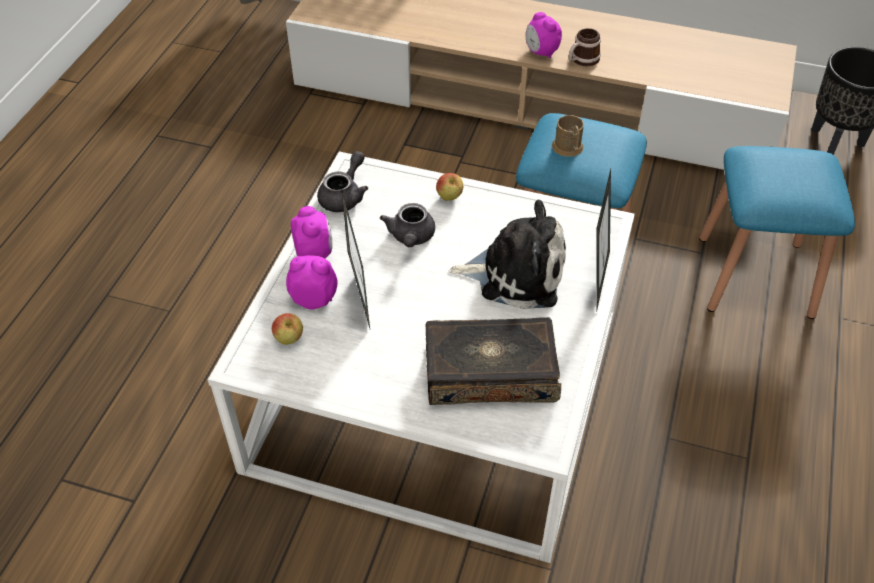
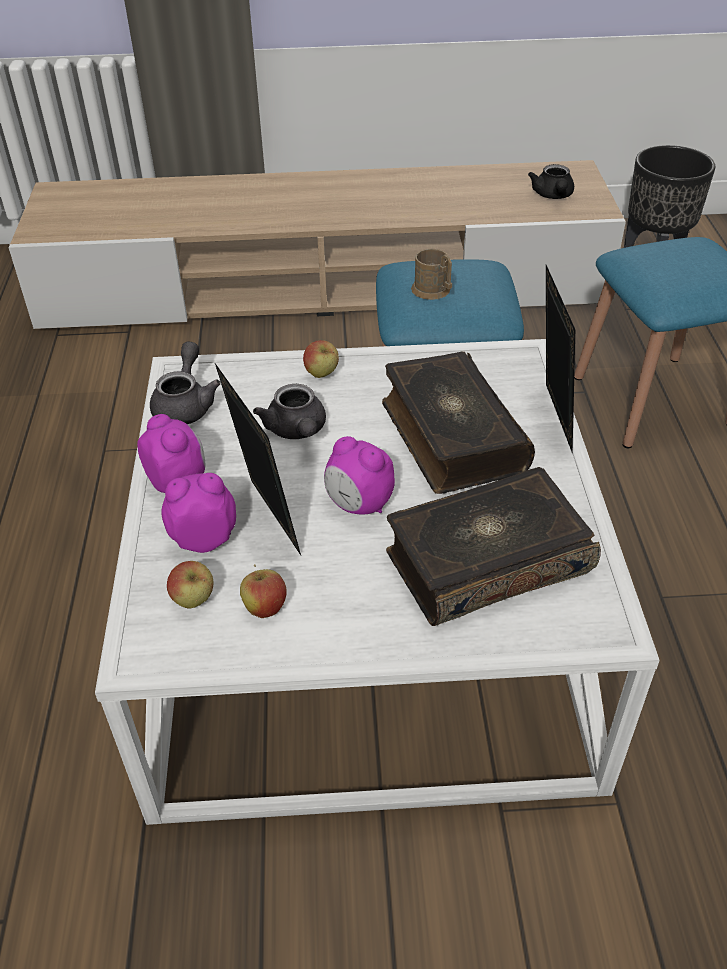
camera: 20 degrees left, 5 degrees down
(331, 358) = (265, 608): none -> apple
(516, 273) = (450, 436): plush toy -> book
(541, 52) = (332, 217): alarm clock -> alarm clock (359, 505)
(582, 60) = (382, 216): mug -> none
(738, 74) = (553, 196): none -> black teapot

